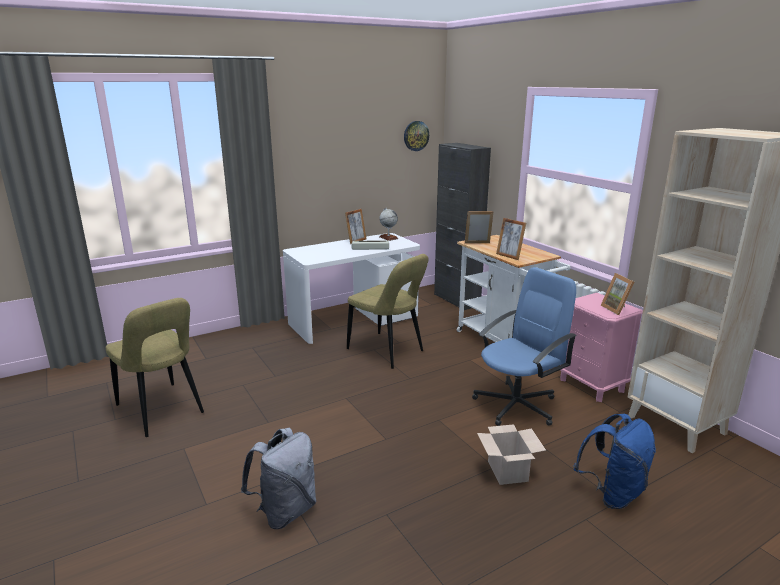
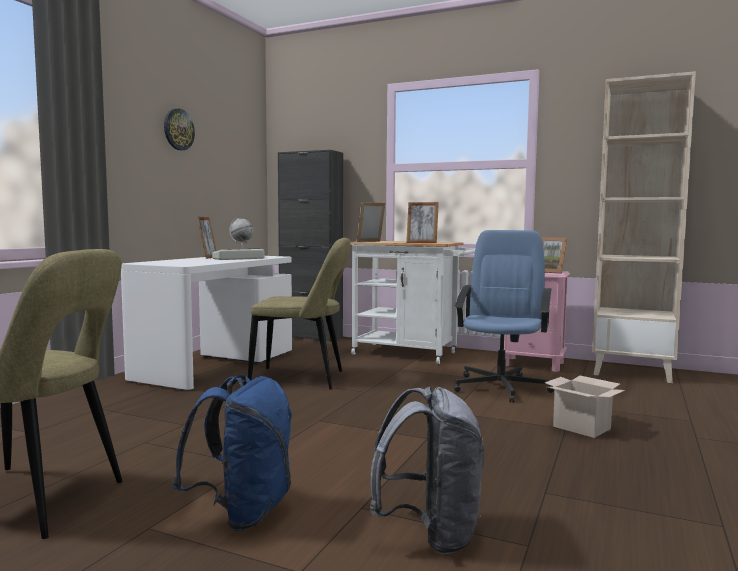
camera: 35 degrees left, 15 degrees down
(416, 136) = (244, 145): wall clock -> wall clock (178, 129)
(612, 493) = (677, 417): blue backpack -> blue backpack (243, 513)

